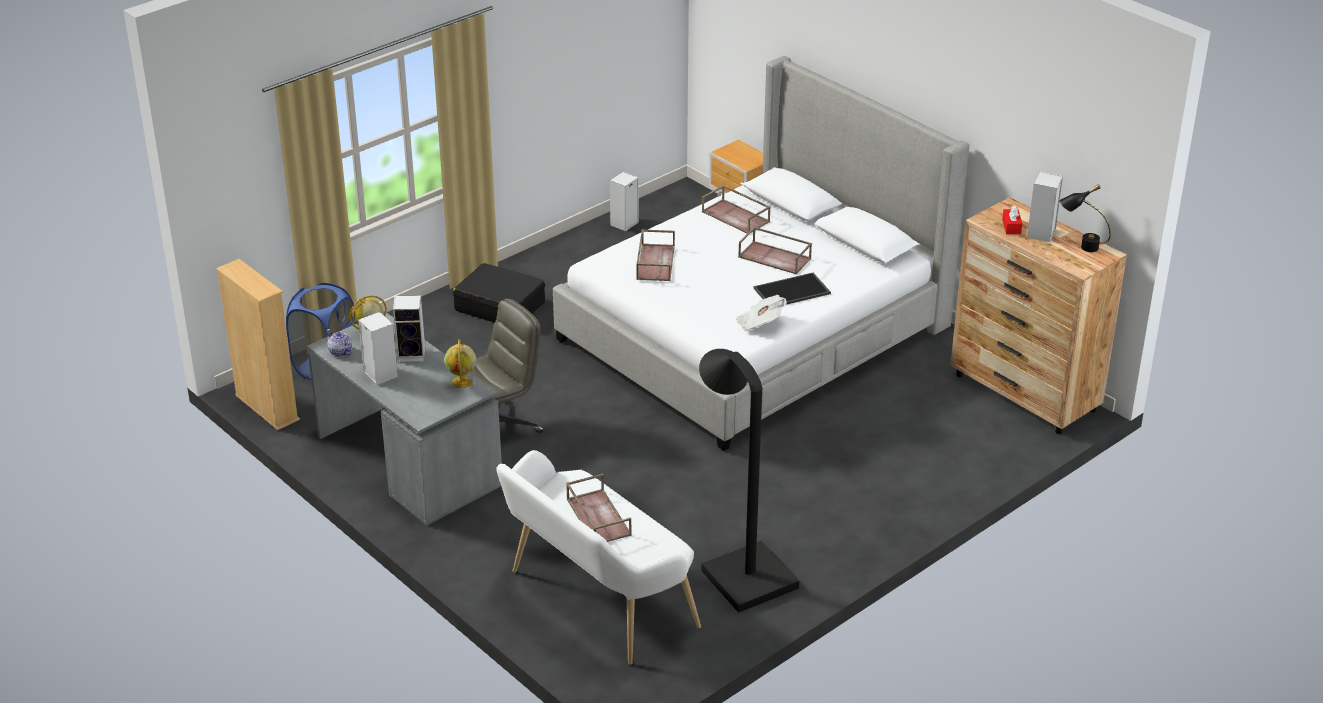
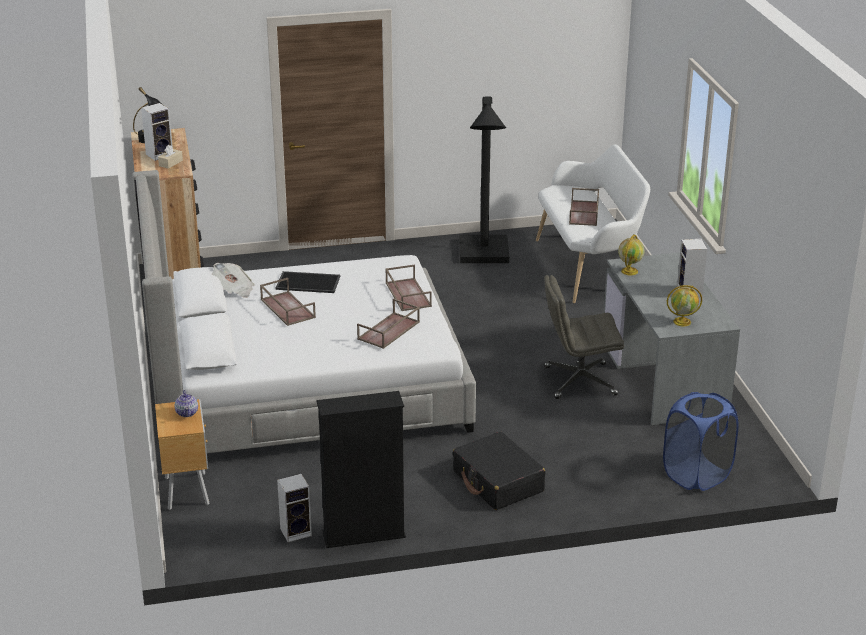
camera: 150 degrees left, 5 degrees down
(267, 408) = (766, 454): beige bookcase -> none
(340, 352) = (714, 316): teapot -> teapot (187, 412)
(413, 354) = (655, 299): speaker -> none
(571, 237) = (364, 535): none -> black bookcase
(736, 216) = (271, 351): brown tray -> brown tray (407, 294)
(760, 323) = (361, 269): newspaper -> newspaper (234, 290)
(1011, 227) = (170, 163): red tissue box -> beige tissue box

